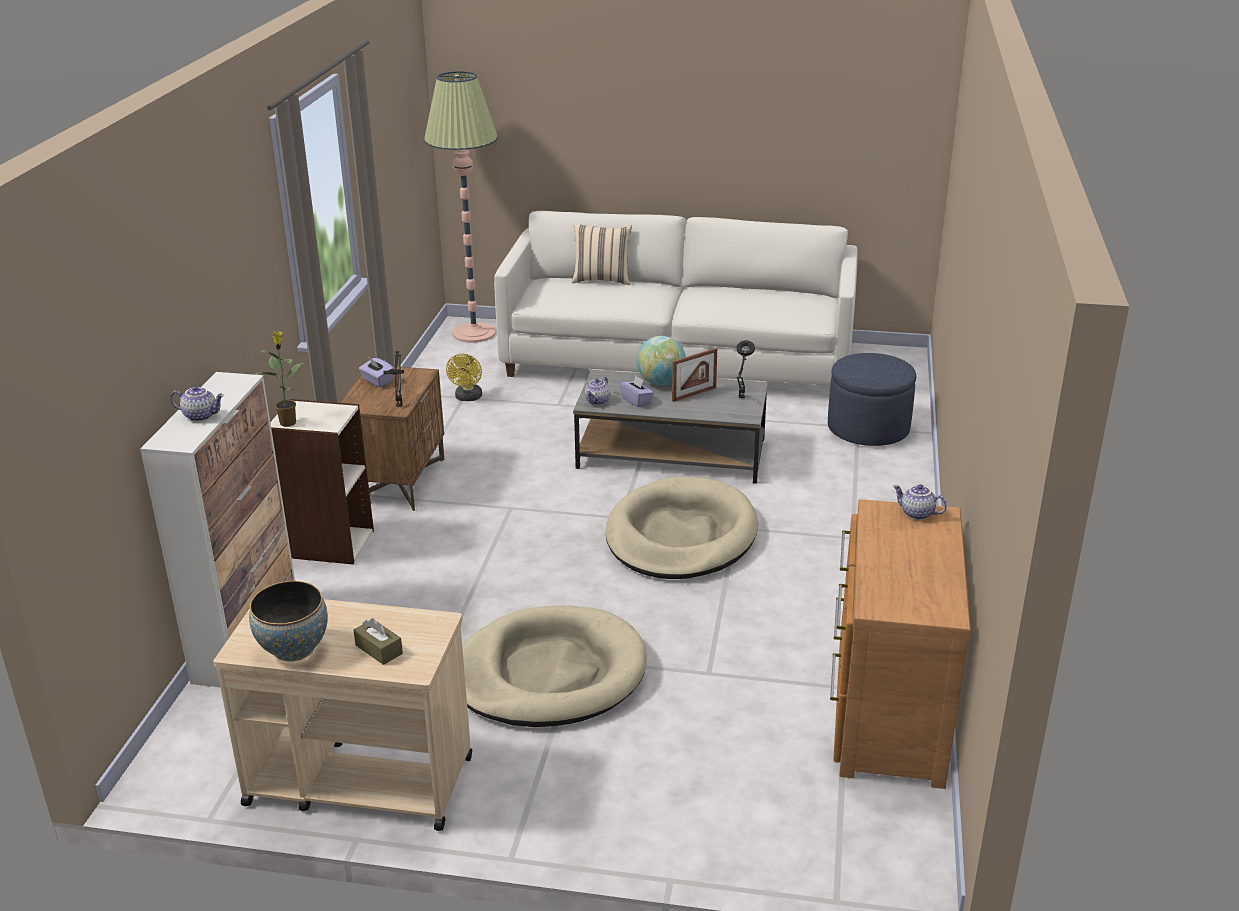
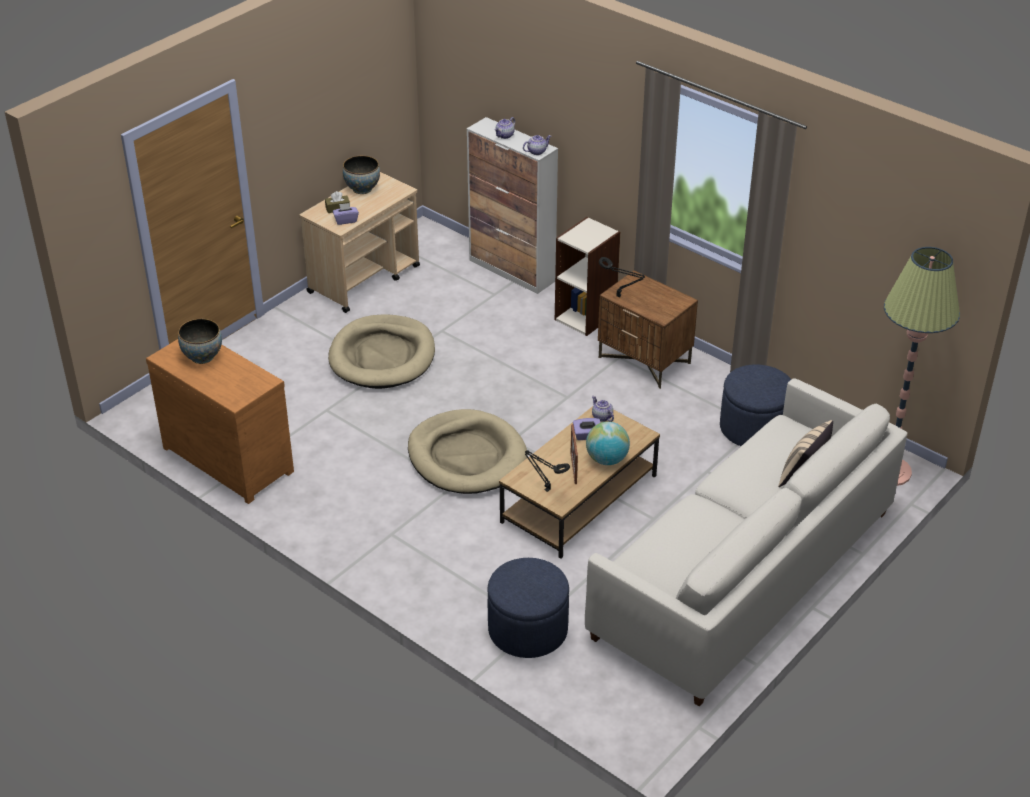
camera: 120 degrees right, 10 degrees up
(288, 422) = (586, 225): potted plant -> none
(377, 381) = (665, 296): purple tissue box -> purple tissue box (346, 220)
(468, 398) = (754, 428): yellow fan -> blue ottoman
(671, 453) = (579, 499): grey coffee table -> brown coffee table
(901, 579) = (202, 357): none -> bowl
(916, 514) = (246, 392): teapot -> teapot (536, 151)

